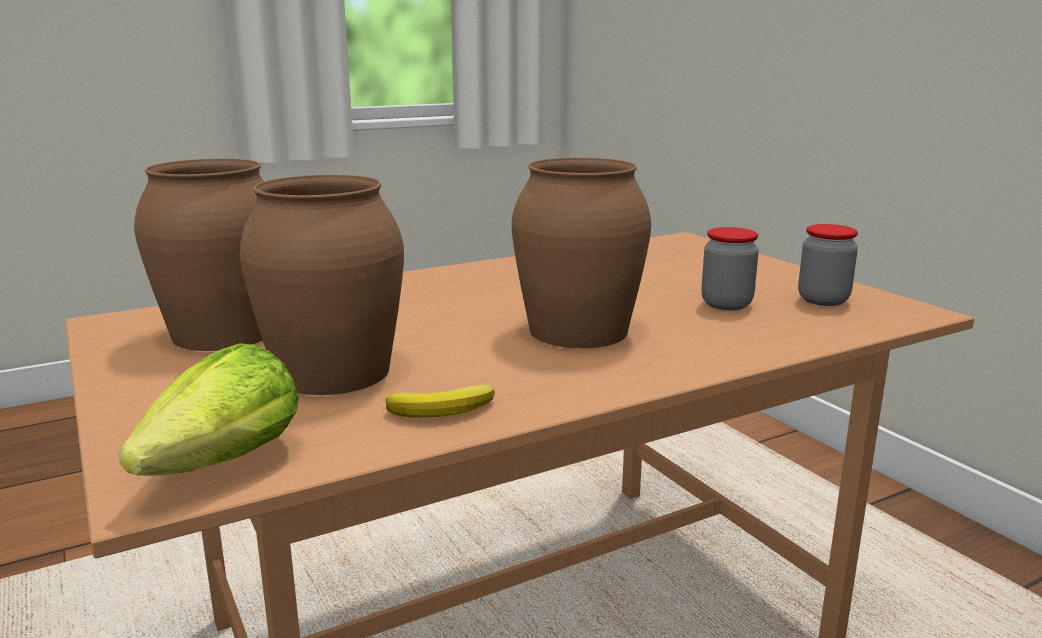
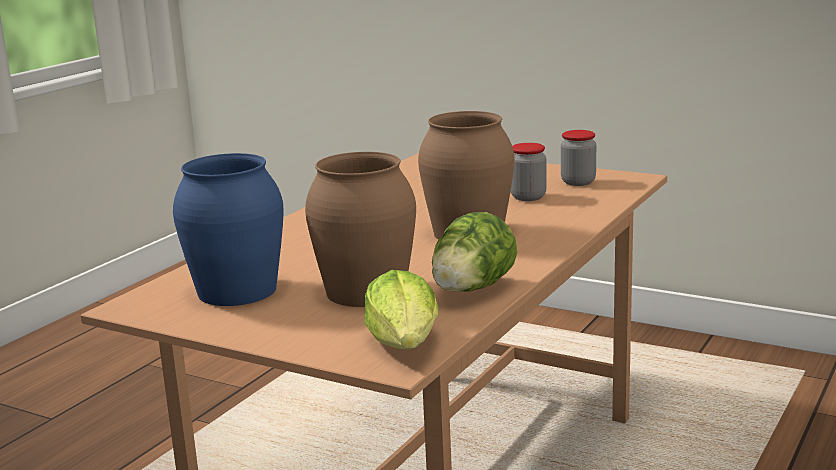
camera: 30 degrees left, 0 degrees up
(223, 333) = (237, 291): brown vase -> blue vase
(446, 409) = (471, 290): banana -> lettuce

